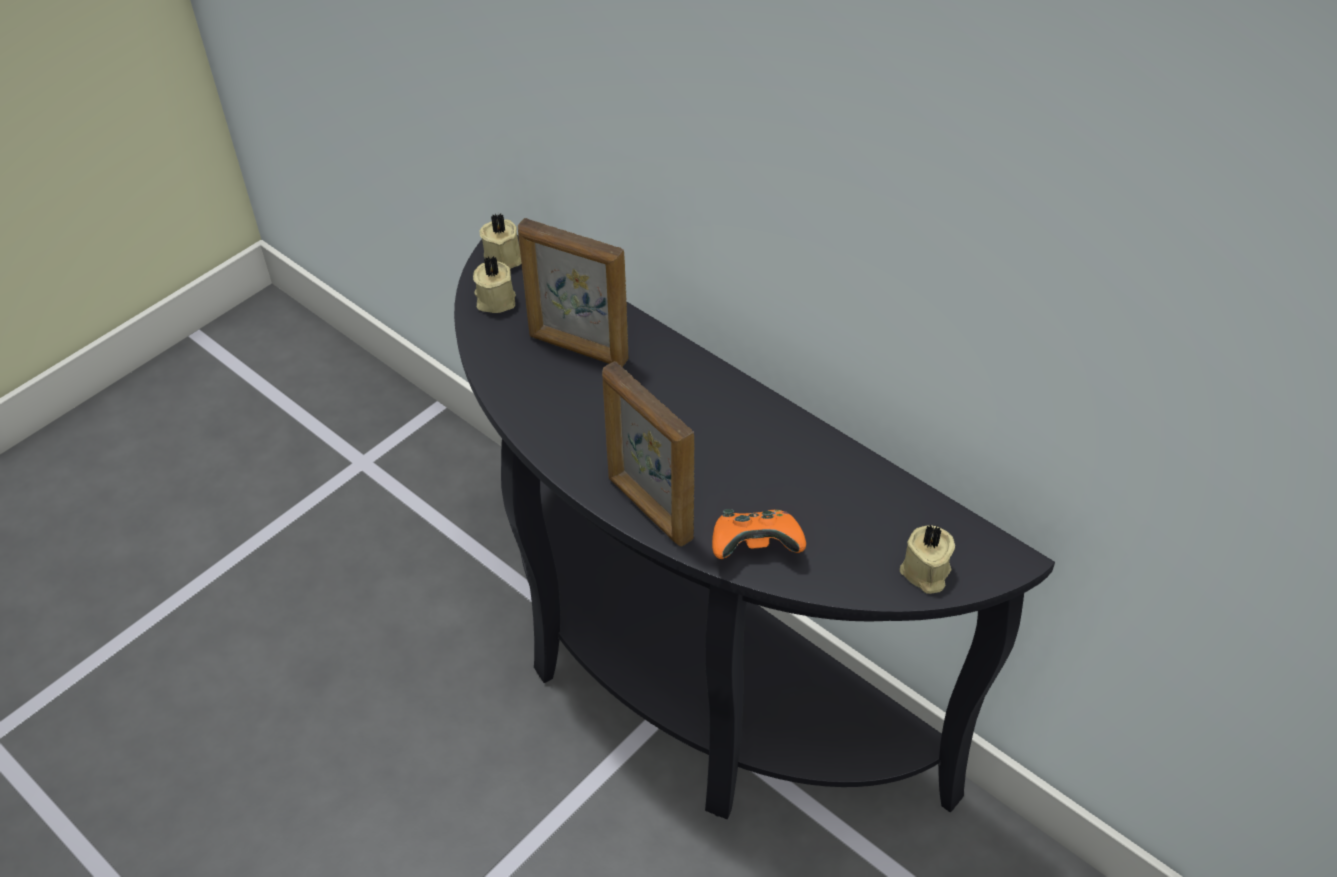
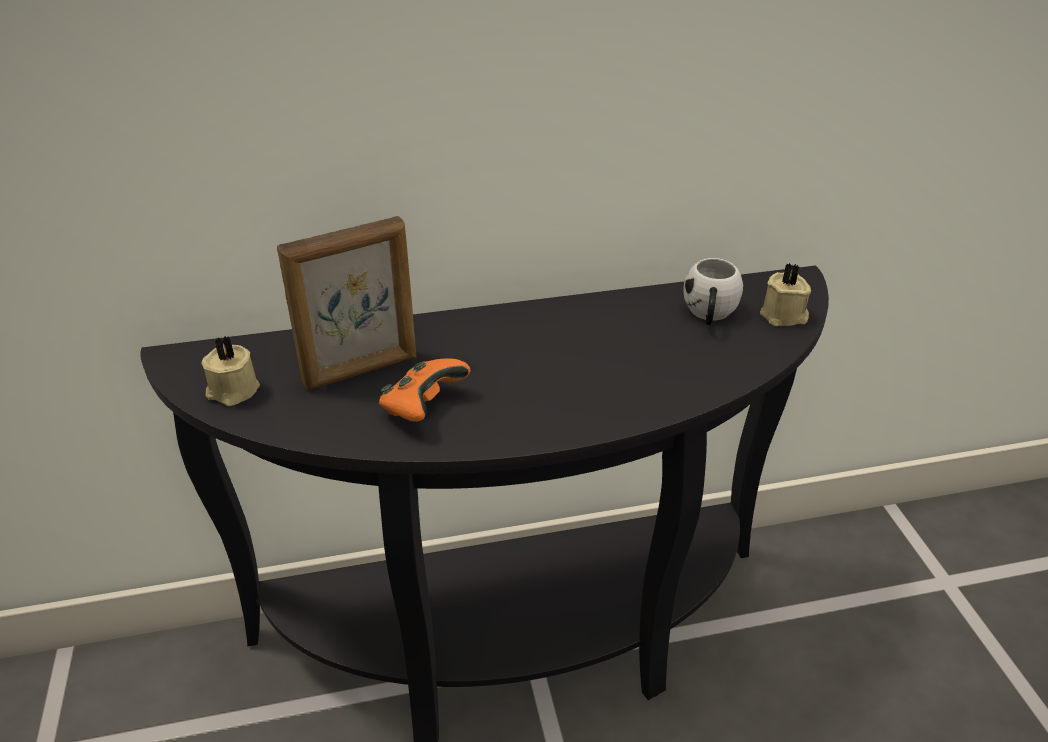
camera: 55 degrees left, 10 degrees down
(504, 257) = (188, 362): beige candle -> none
(649, 508) = (593, 415): picture frame -> none
(756, 548) = (691, 379): orange game controller -> orange game controller (423, 406)
(868, 517) = (709, 315): none -> white mug

